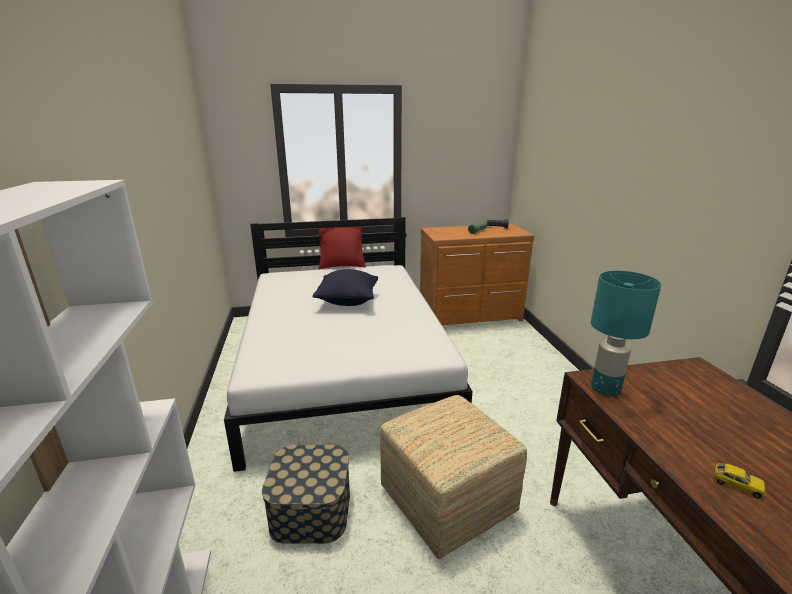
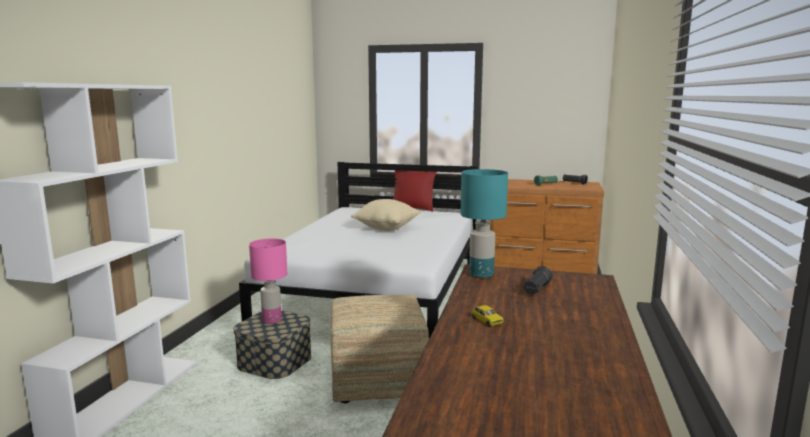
camera: 25 degrees right, 10 degrees down
(302, 467) = (271, 320): none -> pink table lamp
(347, 301) = (386, 228): black pillow -> beige pillow
(687, 403) = (536, 290): none -> black flashlight

